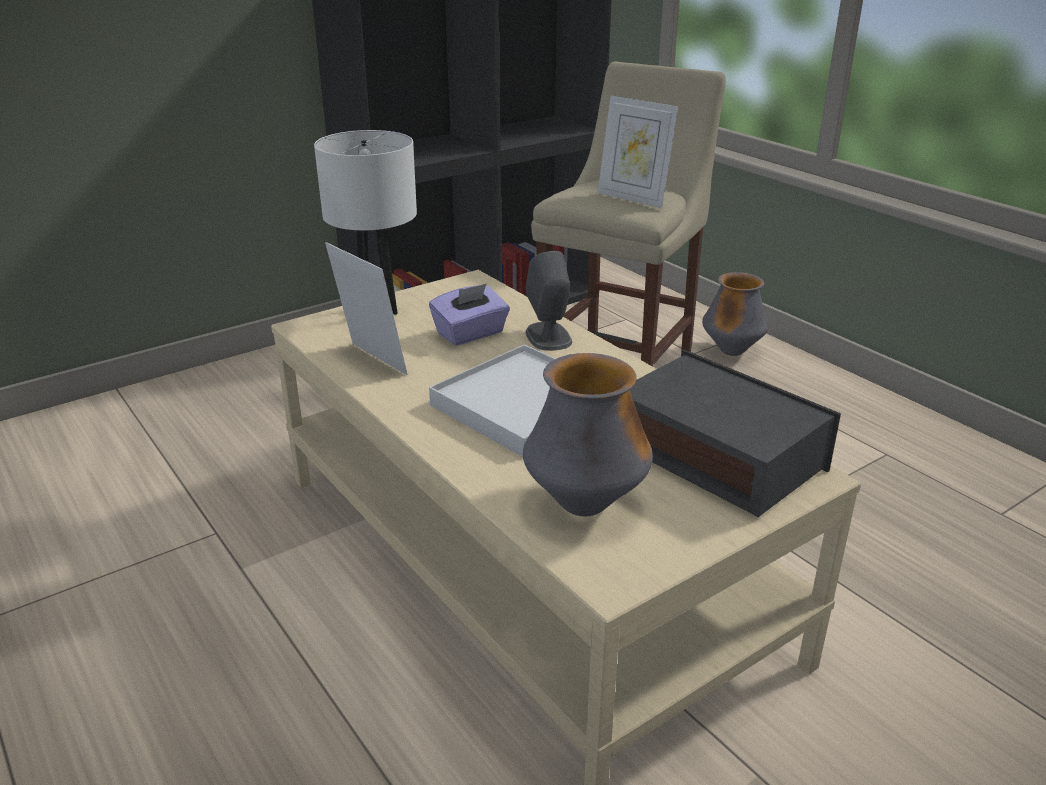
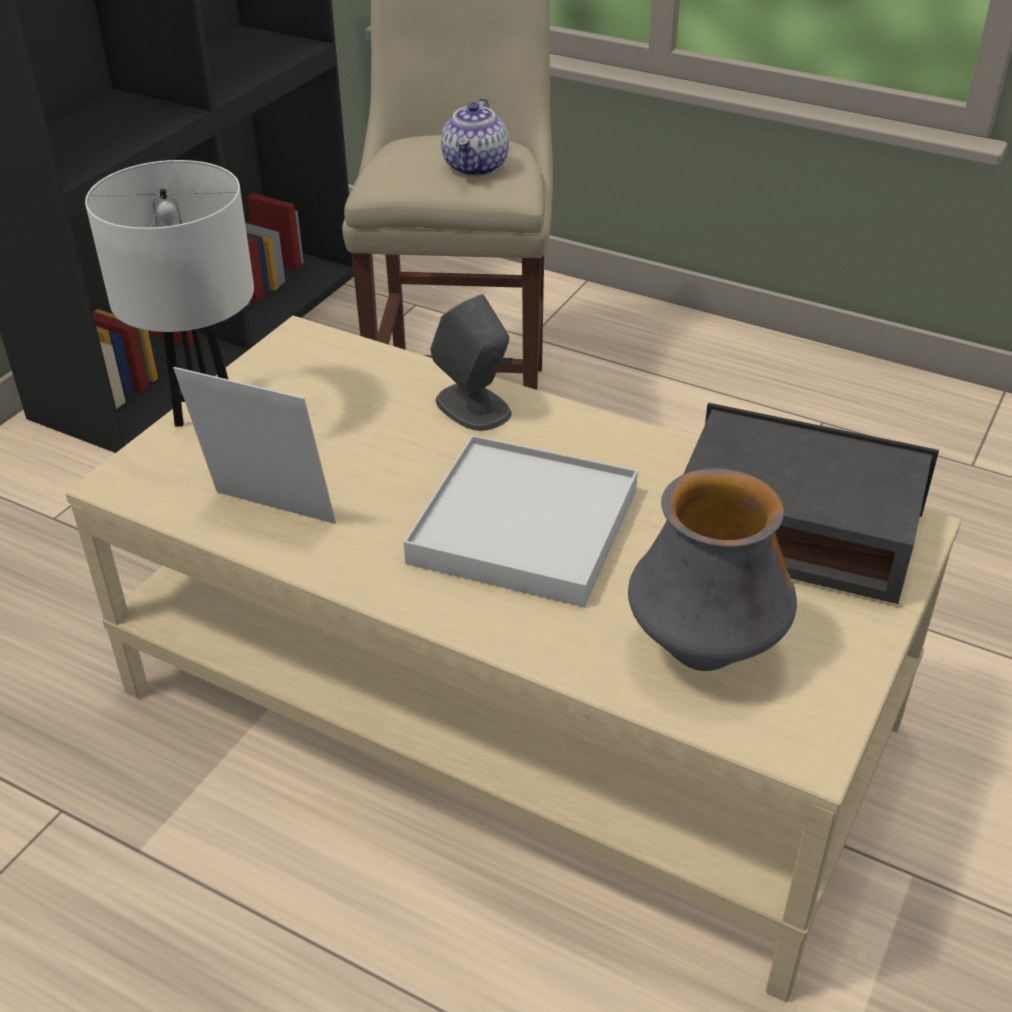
camera: 25 degrees left, 10 degrees up
(470, 334) = (369, 430): purple tissue box -> none
(633, 198) = (476, 167): picture frame -> teapot
(732, 351) = (575, 322): vase -> none

